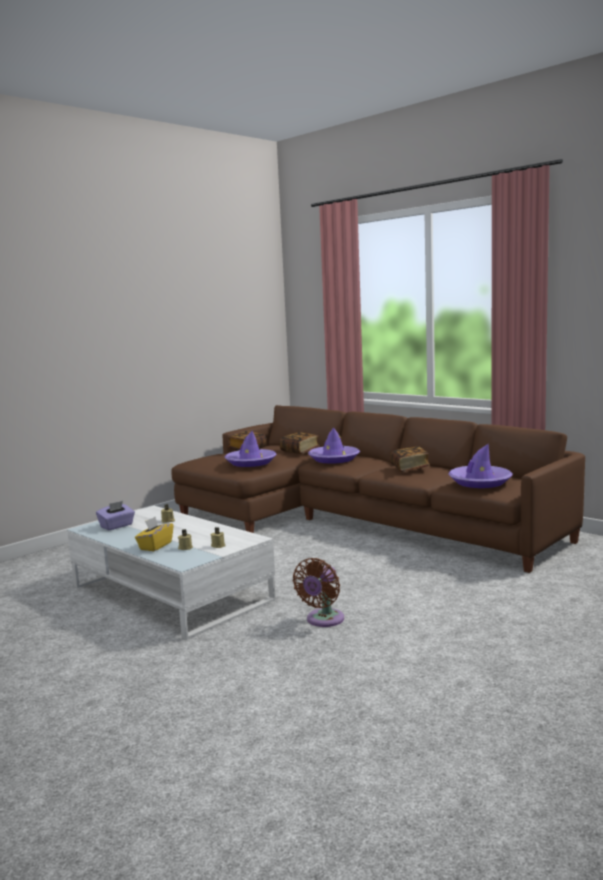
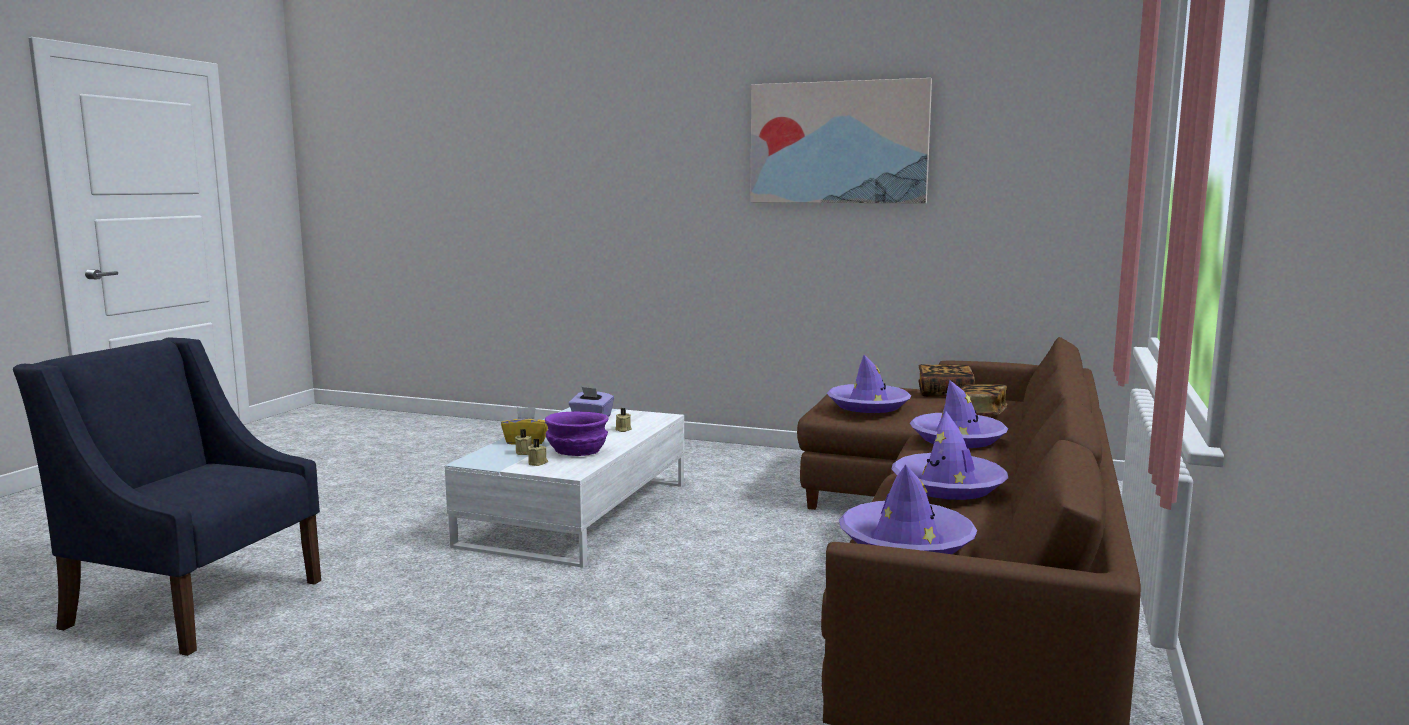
camera: 65 degrees right, 0 degrees up
(141, 299) = (838, 143): none -> picture
(187, 754) = (194, 602): none -> blue armchair
(205, 535) = (576, 451): none -> purple bowl
(323, 620) = (526, 607): brown fan -> none
(410, 468) = (948, 486): book -> purple hat

